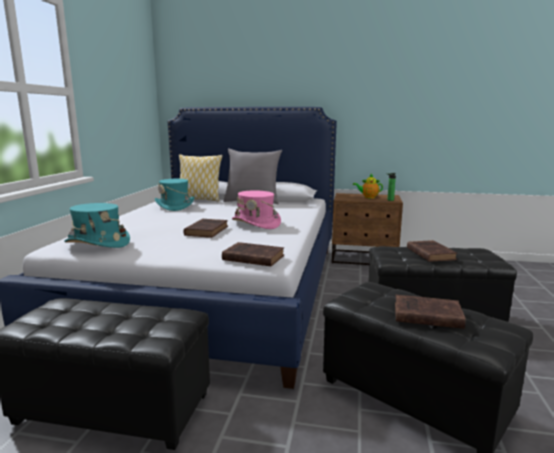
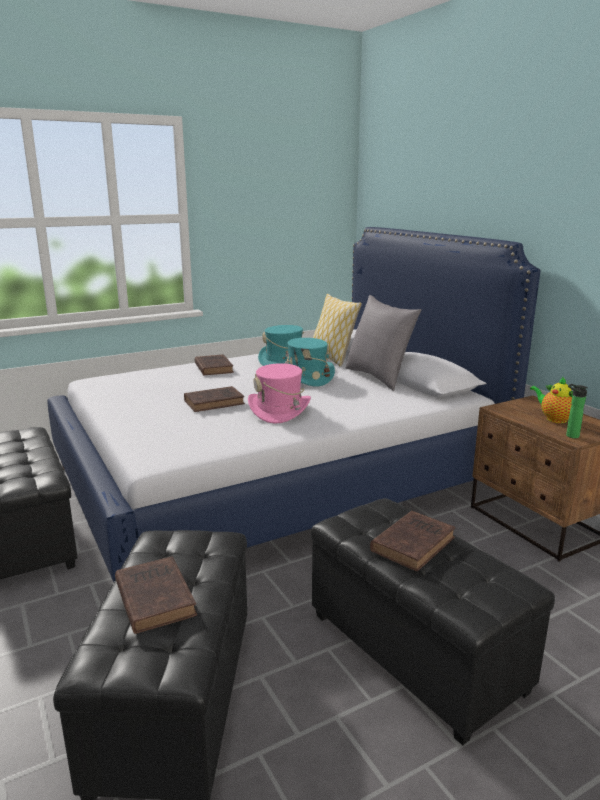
camera: 50 degrees right, 5 degrees up
(98, 243) = (112, 386): turquoise hat -> turquoise hat (307, 377)
(252, 258) = (151, 448): brown book -> brown book (213, 367)

